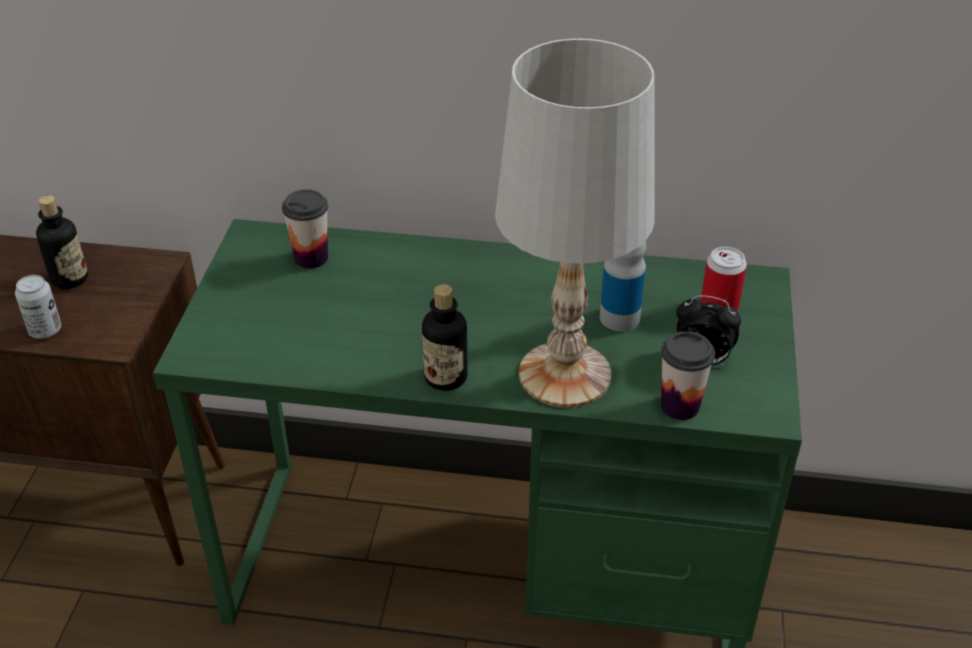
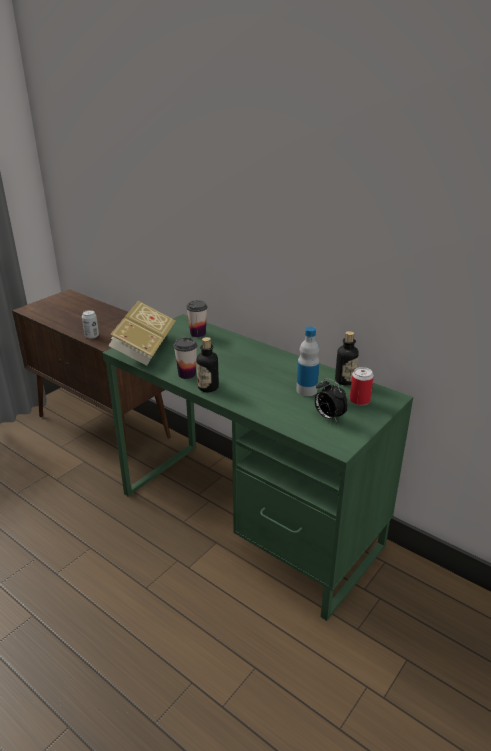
camera: 30 degrees right, 10 degrees down
(69, 279) = (116, 323): bottle -> bottle (345, 380)
(235, 332) = (144, 348): none -> book
(566, 374) = (260, 402): white table lamp -> none
(680, 406) = (299, 430): cup -> cup (187, 374)

